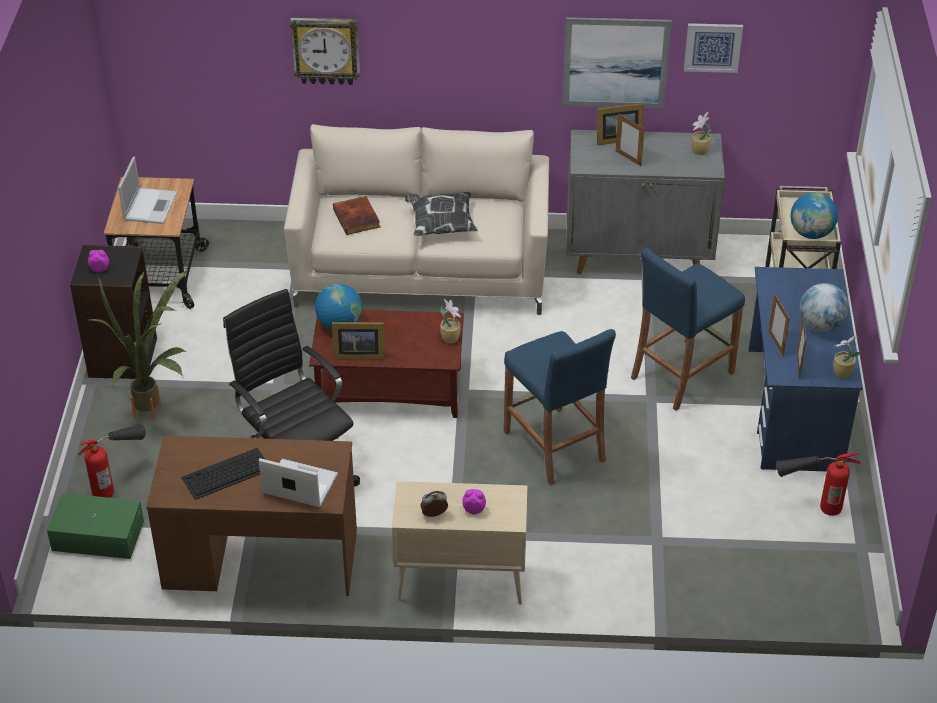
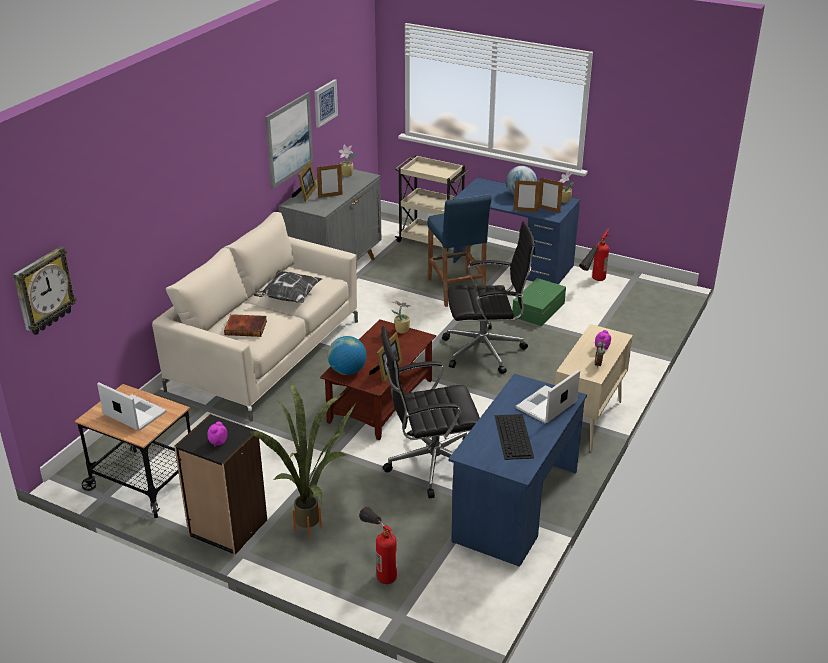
camera: 65 degrees left, 10 degrees down
(97, 534) = (434, 591): green storage box -> green storage box (537, 310)
(260, 559) = (516, 506): brown desk -> blue desk
(326, 50) = (151, 221): wall clock -> wall clock (43, 291)
(554, 446) = (486, 351): blue stool -> black office chair
(811, 233) = (444, 173): globe -> none

